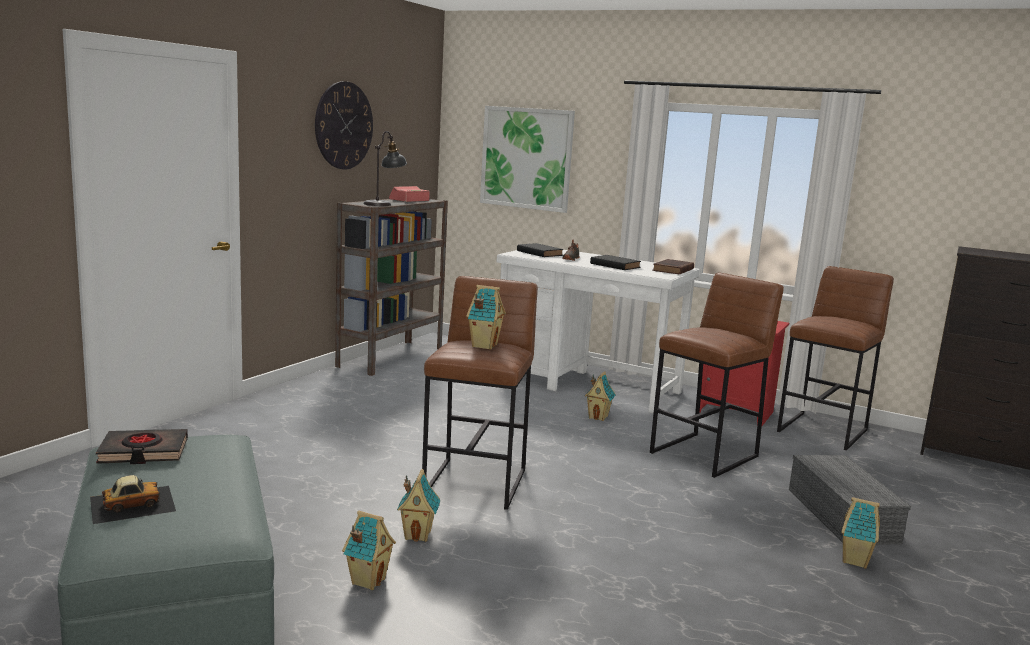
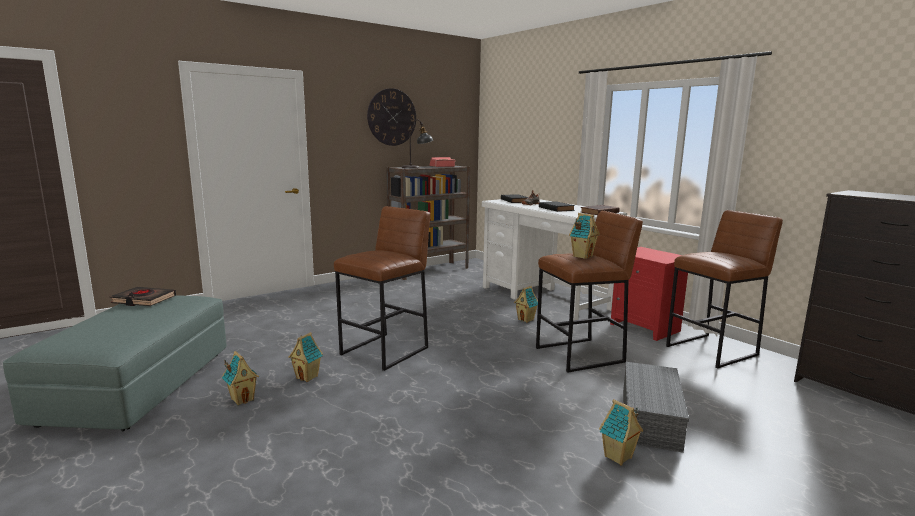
camera: 25 degrees right, 0 degrees up
(132, 503) = (89, 325): toy car -> none
(483, 345) = (378, 253): toy house -> toy house (582, 256)
(526, 158) = (525, 135): picture -> none

